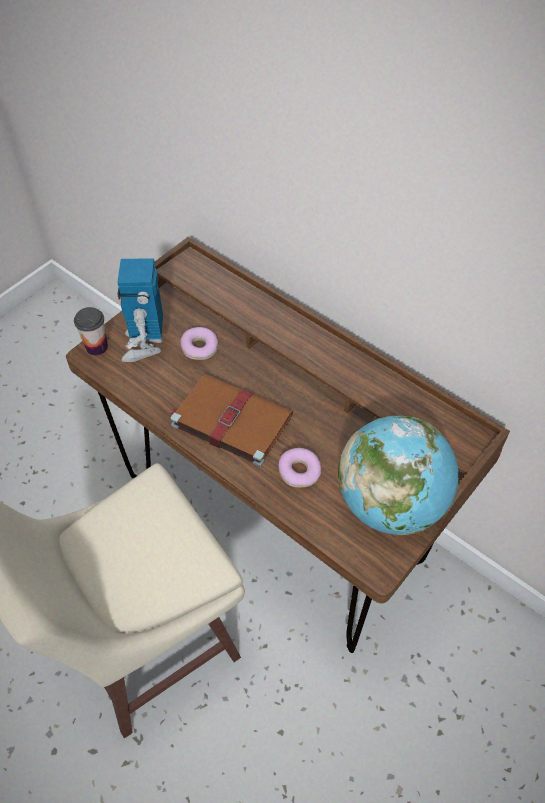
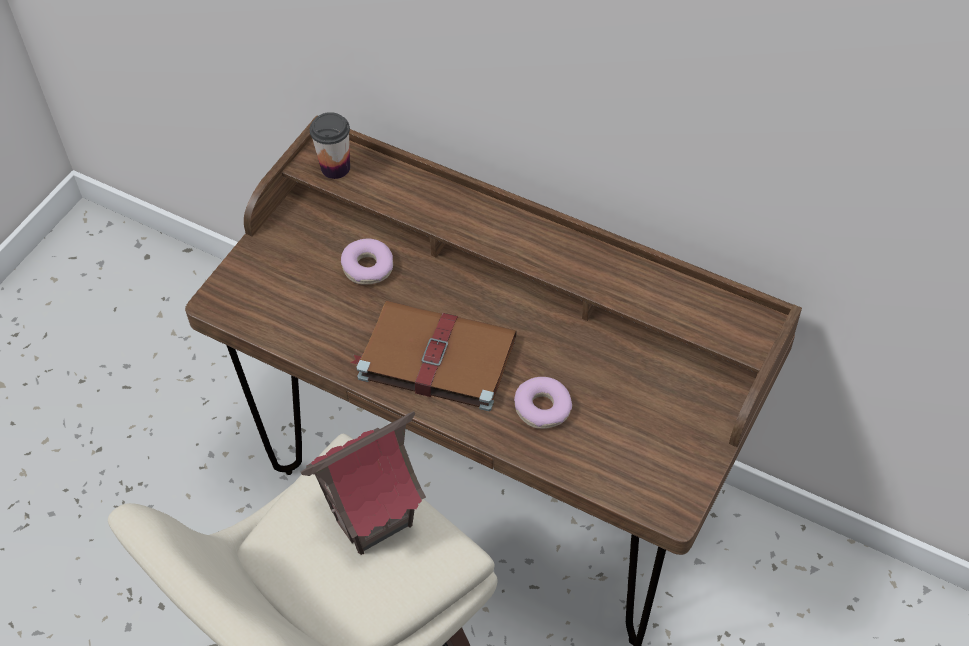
camera: 10 degrees left, 0 degrees up
(97, 347) = (225, 290): cup -> cup (335, 168)
(145, 346) = (292, 277): toy robot -> none
(160, 529) = (372, 518): none -> toy house
(390, 503) = (669, 427): globe -> none

